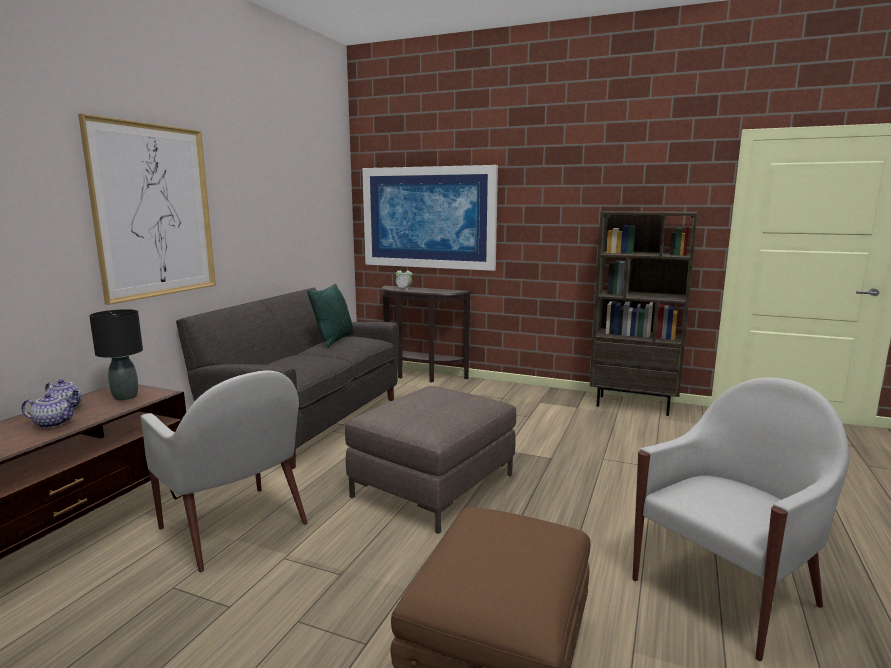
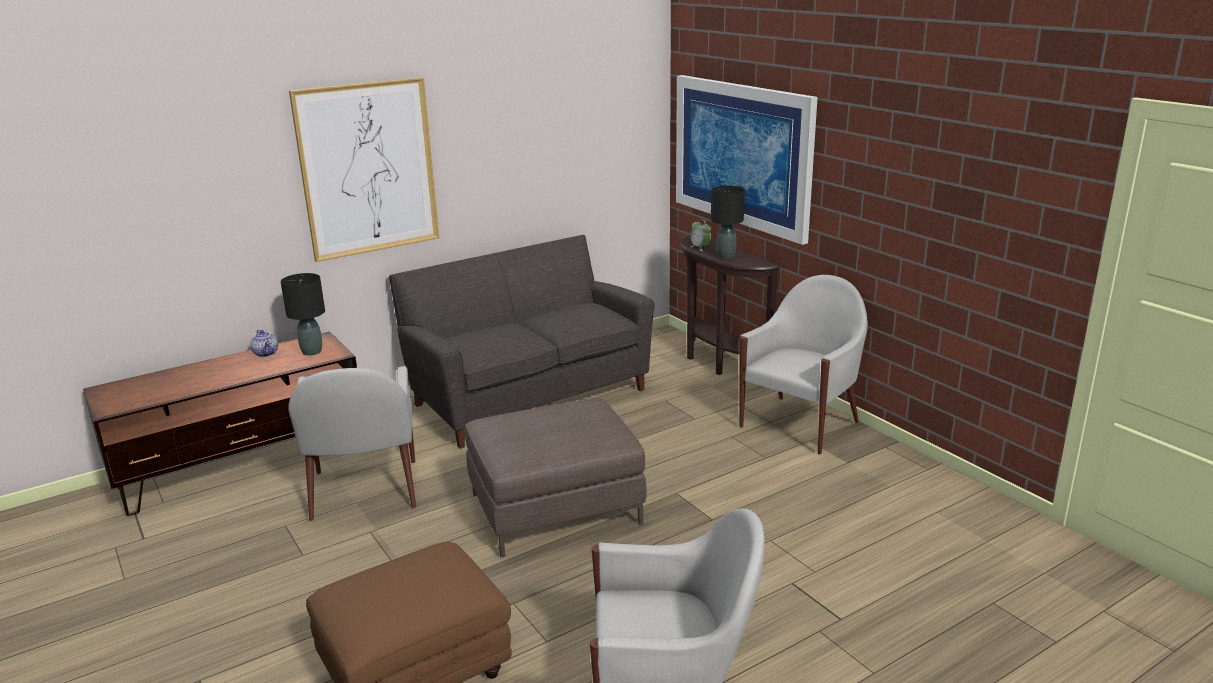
camera: 35 degrees right, 10 degrees up
(53, 424) = (244, 369): teapot -> none
(334, 340) = (569, 310): green pillow -> none
(429, 290) = (725, 255): none -> black table lamp
(521, 395) = (801, 424): none -> white armchair
(633, 405) = (932, 482): brown bookcase -> none

